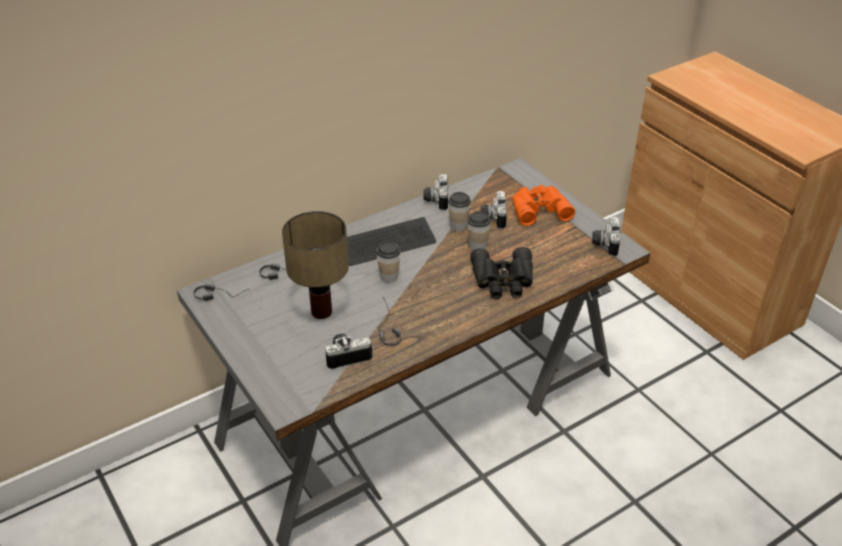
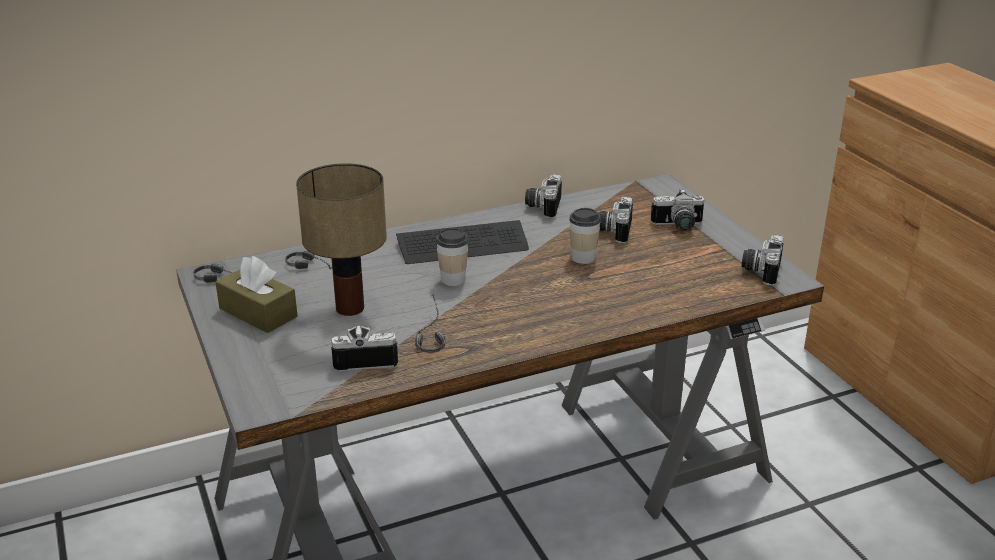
camera: 10 degrees right, 10 degrees down
(254, 324) = (258, 313): none -> brown tissue box
(458, 226) = (564, 235): cup -> none
(503, 280) = (607, 297): black binoculars -> none
(538, 208) = (678, 226): orange binoculars -> camera

